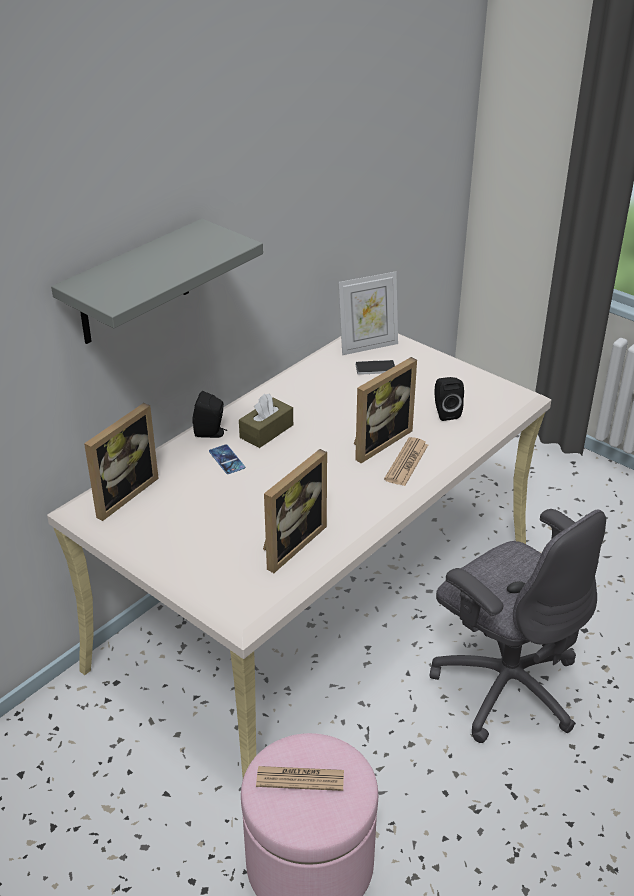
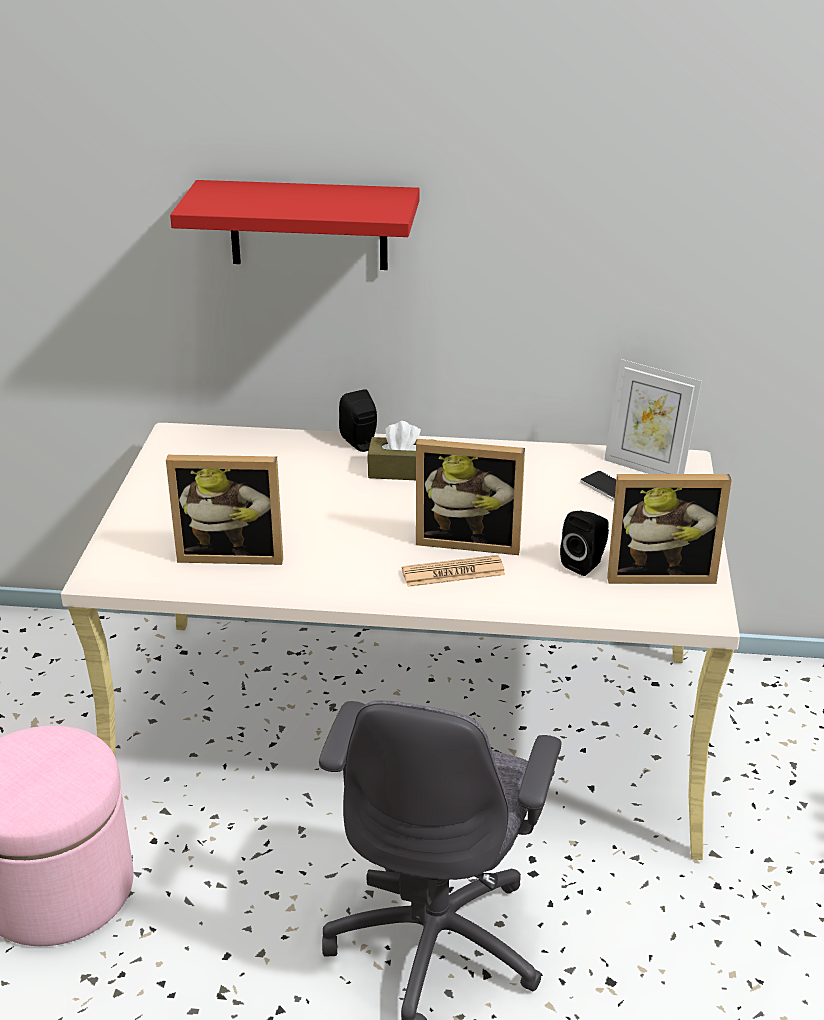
camera: 55 degrees right, 5 degrees down
(121, 494) = (213, 439): picture frame -> picture frame (659, 573)
(134, 284) = (308, 225): grey shelf -> red shelf
(227, 459) = (327, 469): phone -> none
(300, 779) = (37, 763): newspaper -> none

